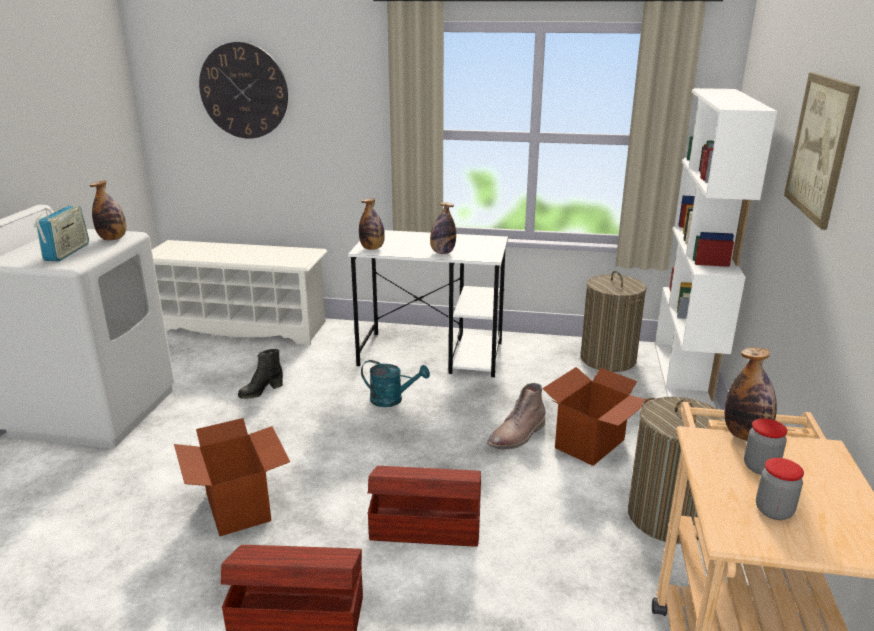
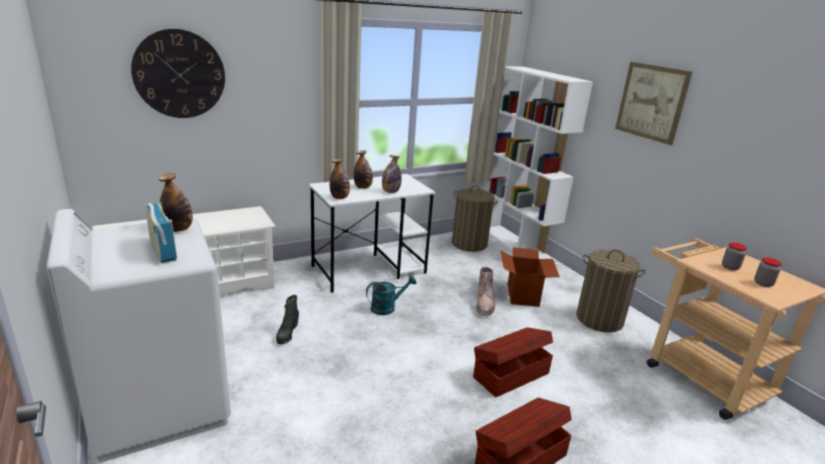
camera: 40 degrees left, 0 degrees up
(239, 507) = (393, 417): cardboard box -> none
(745, 435) = (704, 255): bottle -> bottle (363, 187)

